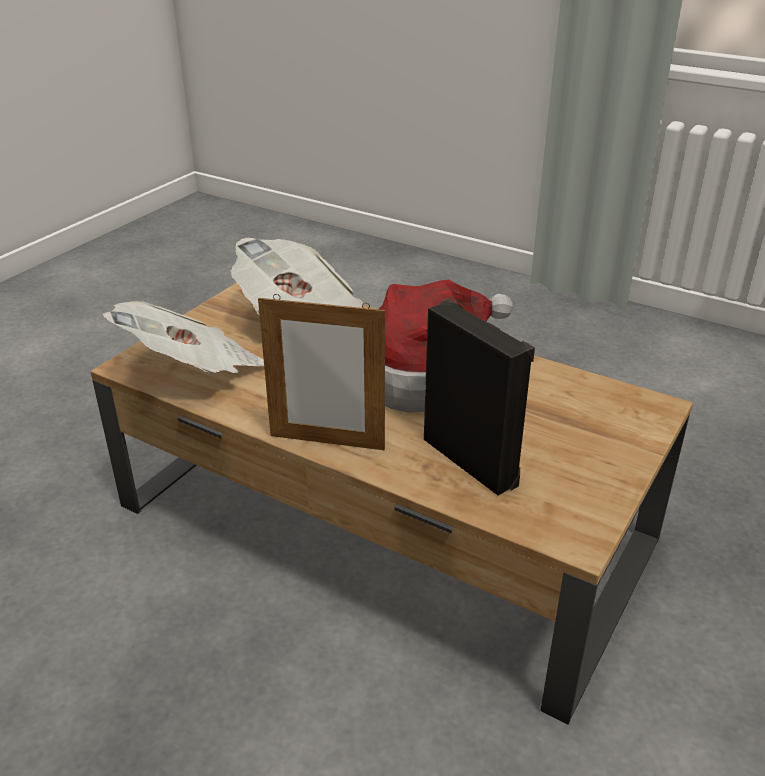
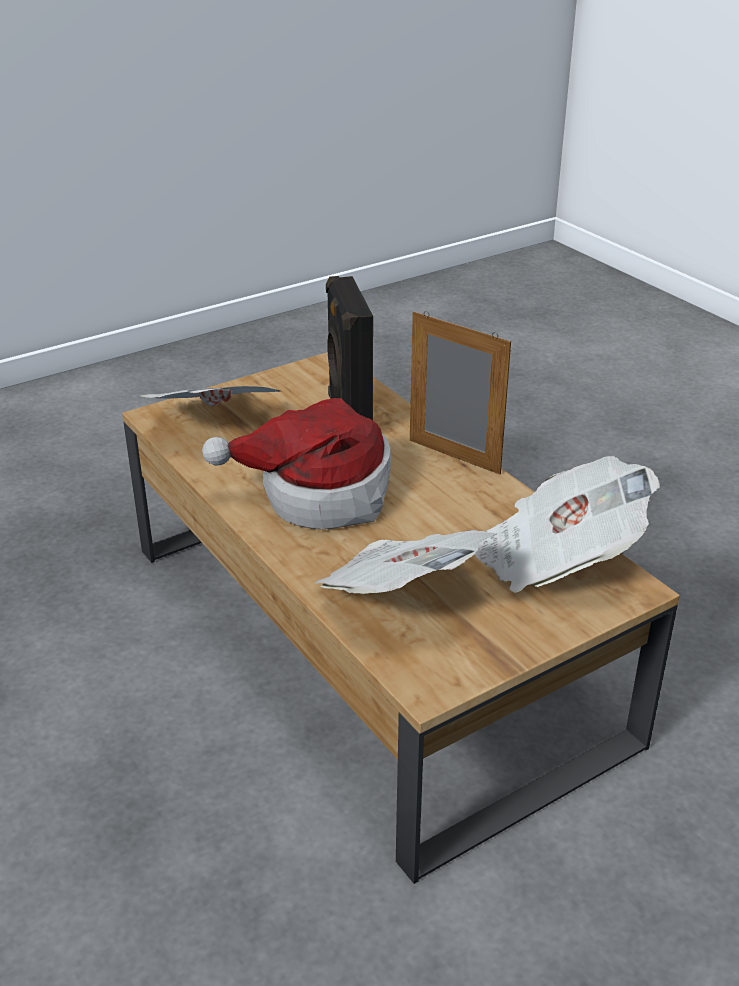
camera: 155 degrees left, 0 degrees up
(587, 411) = (215, 426): none -> newspaper

